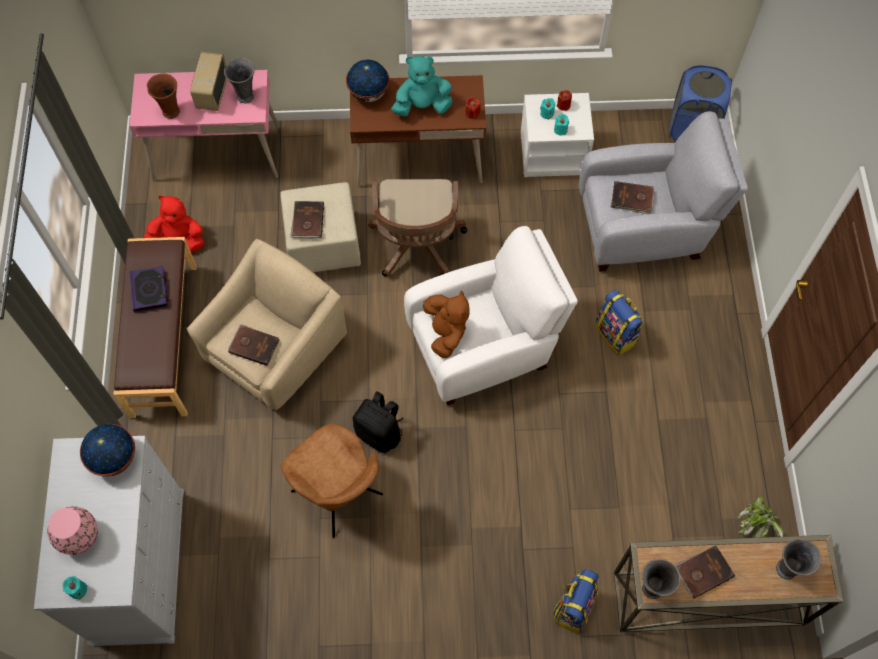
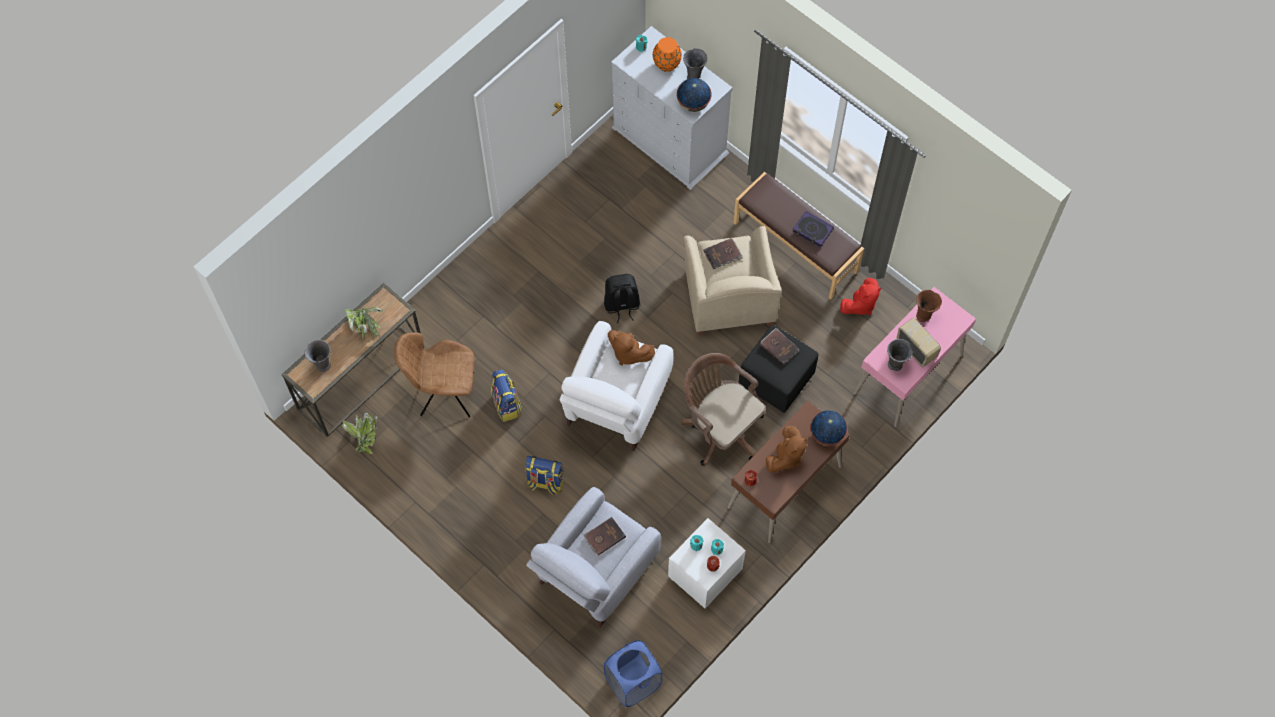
camera: 135 degrees right, 0 degrees up
(79, 538) = (666, 64): pink vase -> orange vase
(324, 243) = (776, 380): beige ottoman -> black ottoman
(339, 495) = (607, 257): brown chair -> brown chair (444, 393)
(422, 106) = (785, 457): turquoise plush toy -> brown plush toy
(573, 606) = (430, 312): backpack -> backpack (507, 405)
(651, 588) = (385, 297): grey vase -> grey vase (694, 77)
(703, 571) = (365, 327): brown book -> potted plant

